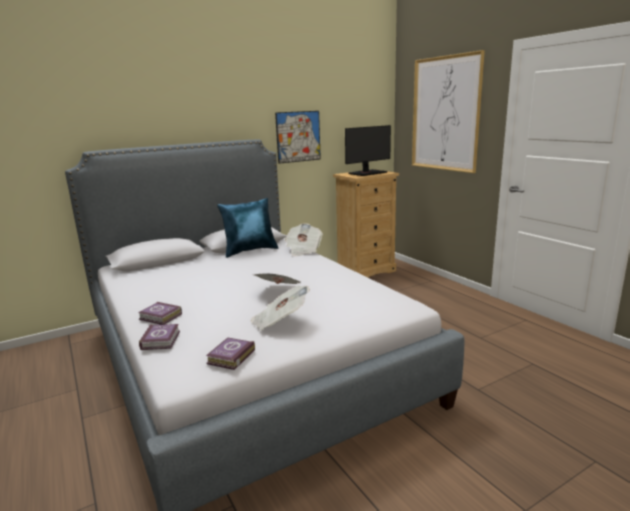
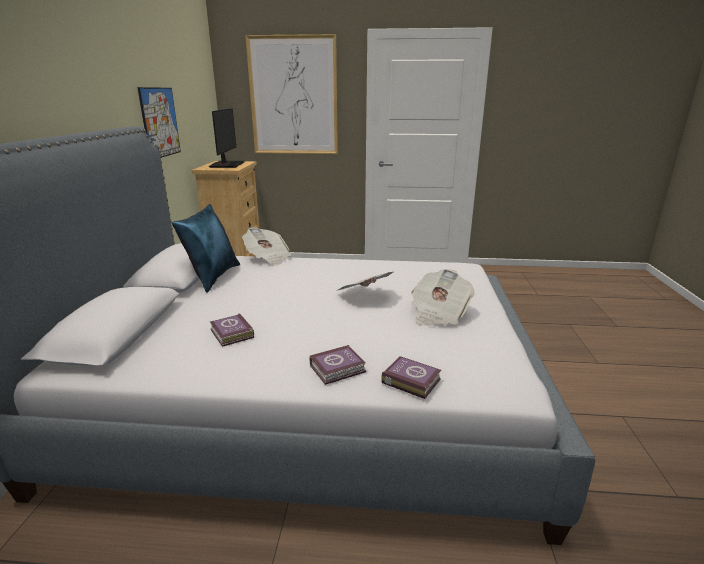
camera: 55 degrees left, 5 degrees up
(230, 357) = (493, 353): book -> book (231, 334)

